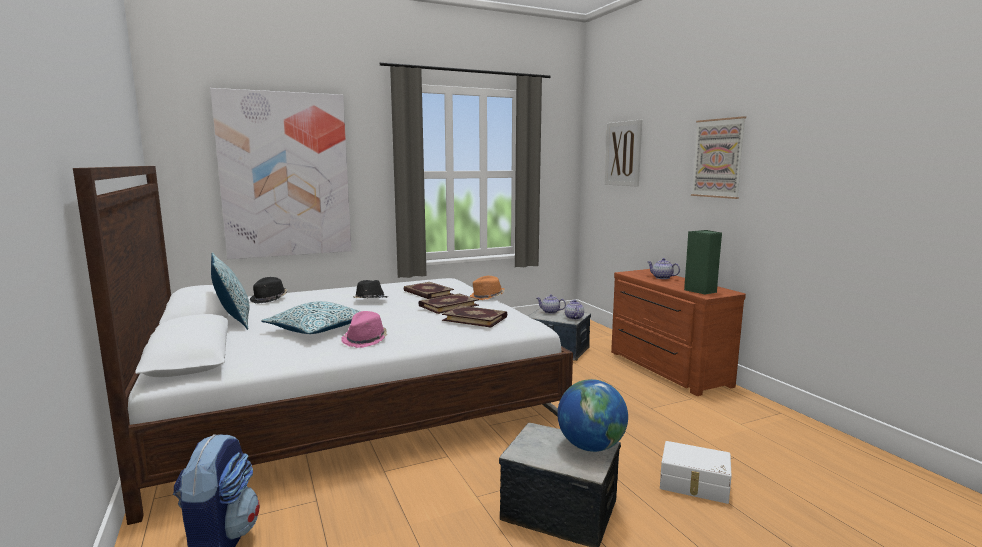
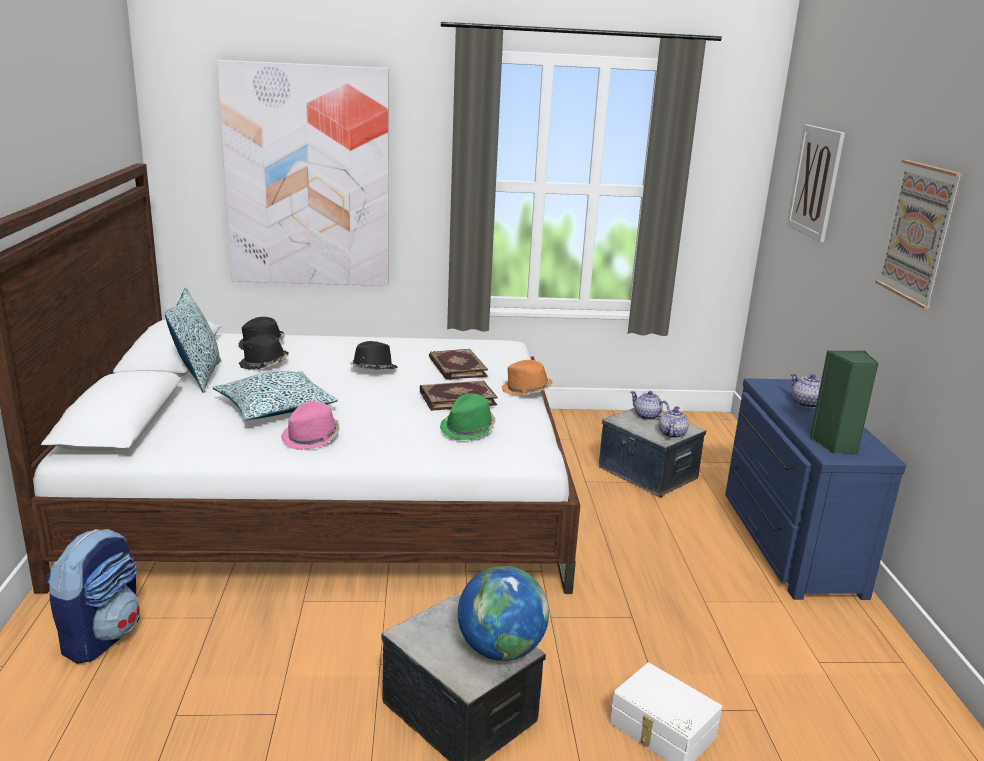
camera: 20 degrees right, 10 degrees up
(282, 308) = (264, 364): none -> black hat
(475, 318) = (468, 429): book -> green hat
(665, 369) = (785, 541): brown dresser -> blue dresser

